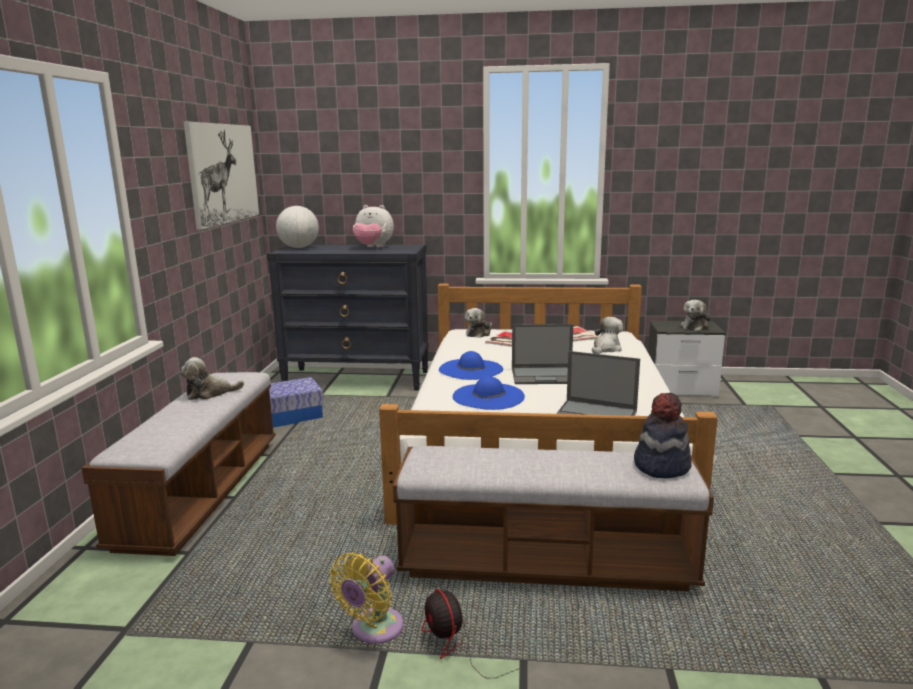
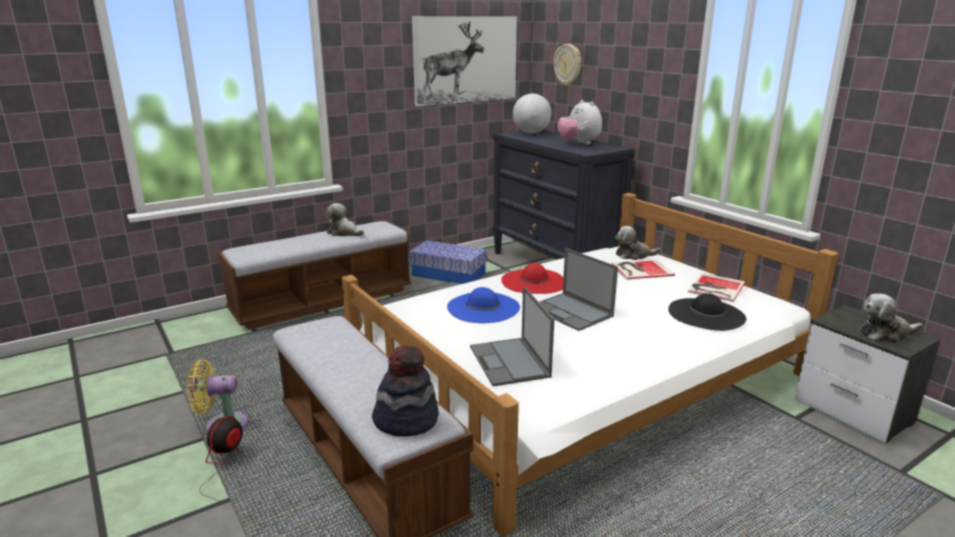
camera: 50 degrees right, 5 degrees up
(320, 174) = (568, 64): none -> wall clock
(470, 369) = (533, 281): blue hat -> red hat
(606, 349) = (706, 314): plush toy -> black hat

